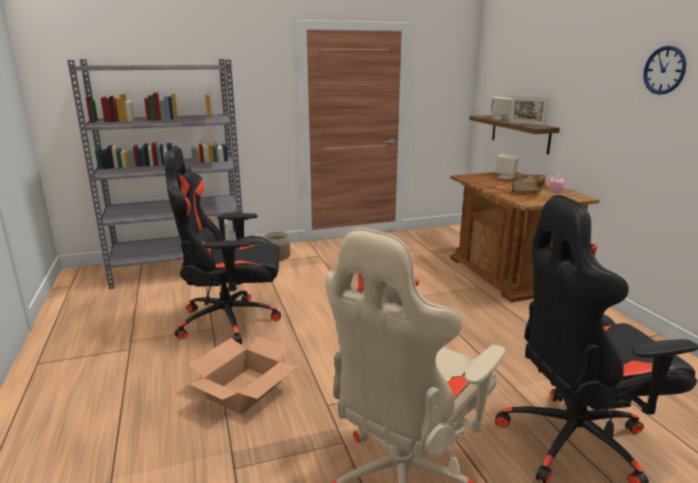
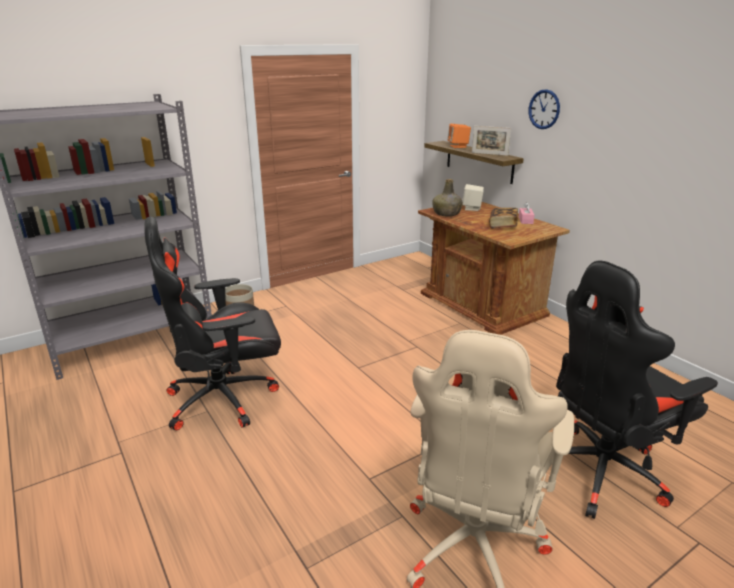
camera: 15 degrees left, 5 degrees up
(244, 390) = (277, 478): cardboard box -> none
(476, 179) = (446, 214): none -> green bottle
(500, 118) = (458, 146): beige speaker -> orange speaker
(664, 70) = (631, 109): wall clock -> wall clock (544, 109)

